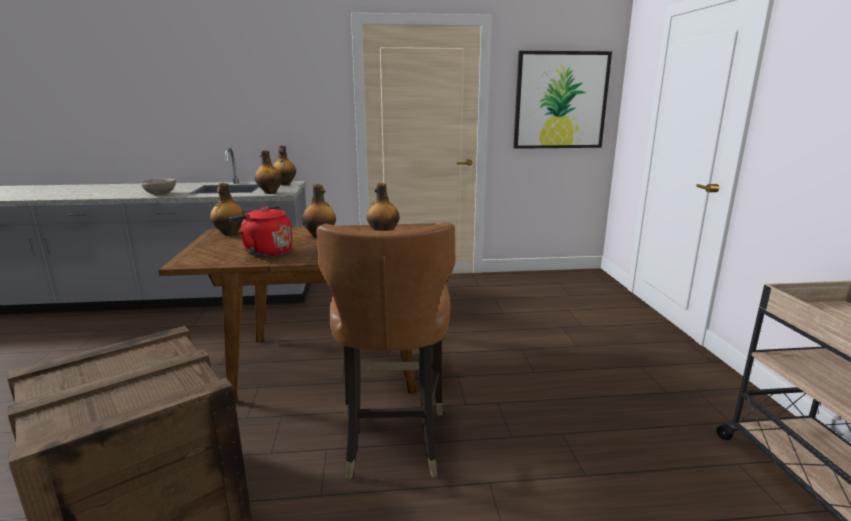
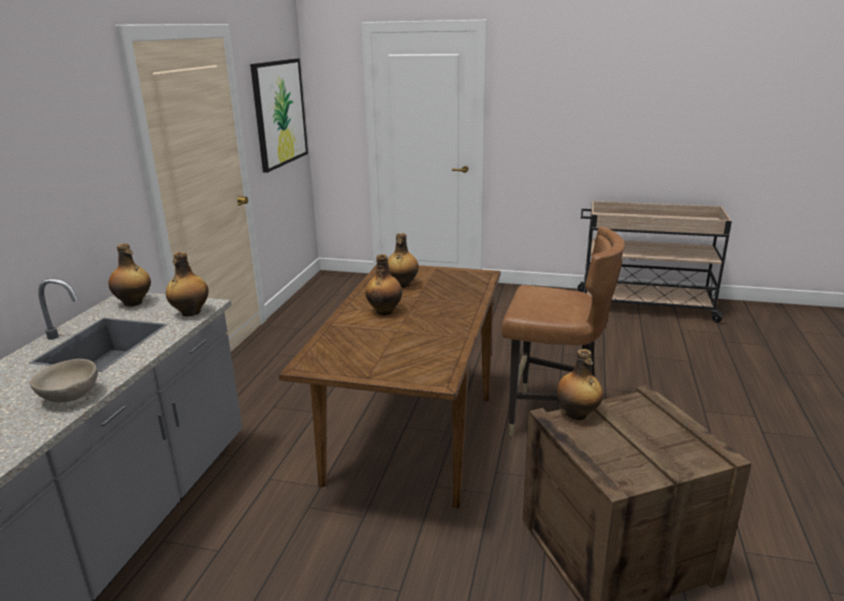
camera: 70 degrees left, 5 degrees up
(229, 234) = (326, 358): bottle -> bottle (577, 414)
(265, 252) = (426, 338): red kettle -> none

